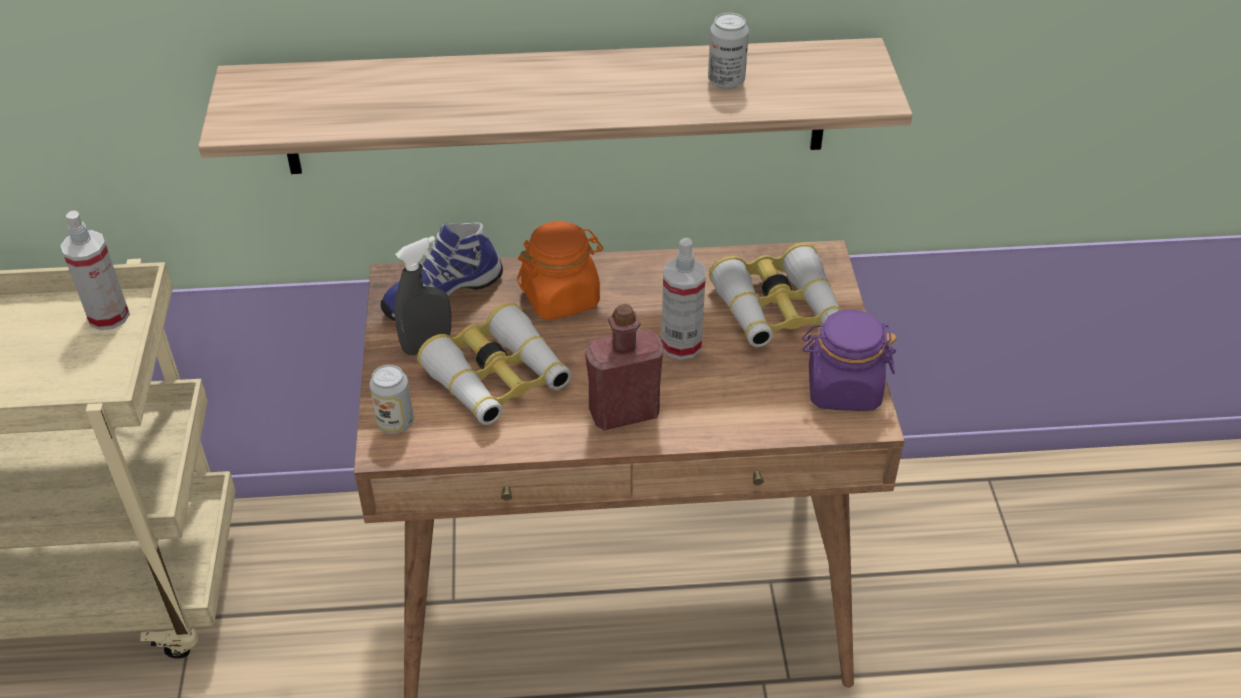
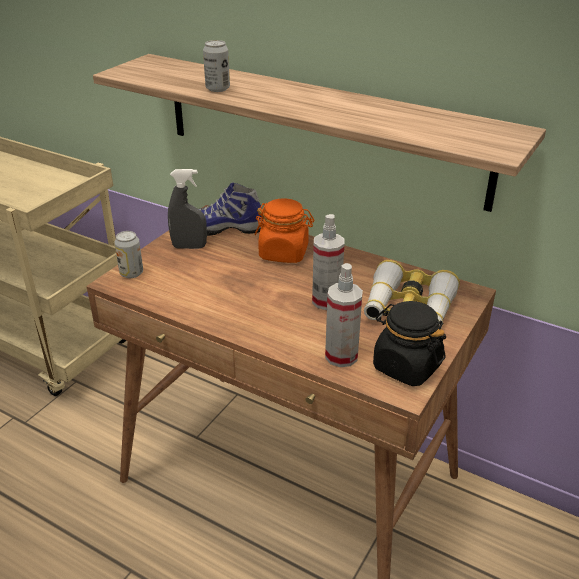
camera: 35 degrees right, 10 degrees down
(108, 316) = (72, 185): spray bottle -> spray bottle (341, 356)
(498, 379) = (205, 275): binoculars -> none
(624, 412) = (253, 319): red bottle -> none
(726, 81) = (405, 120): can -> can (217, 89)
(843, 389) = (406, 366): purple jar -> black jar

